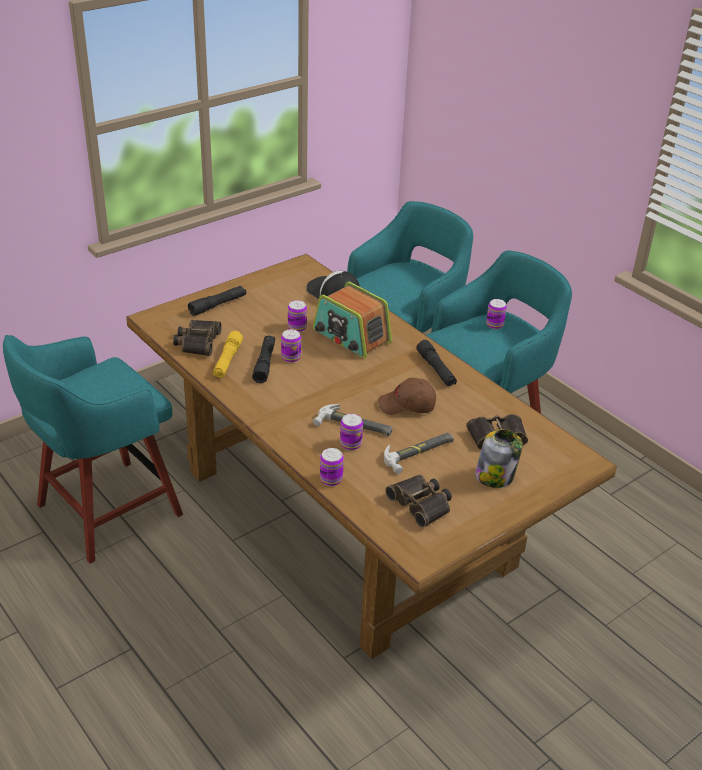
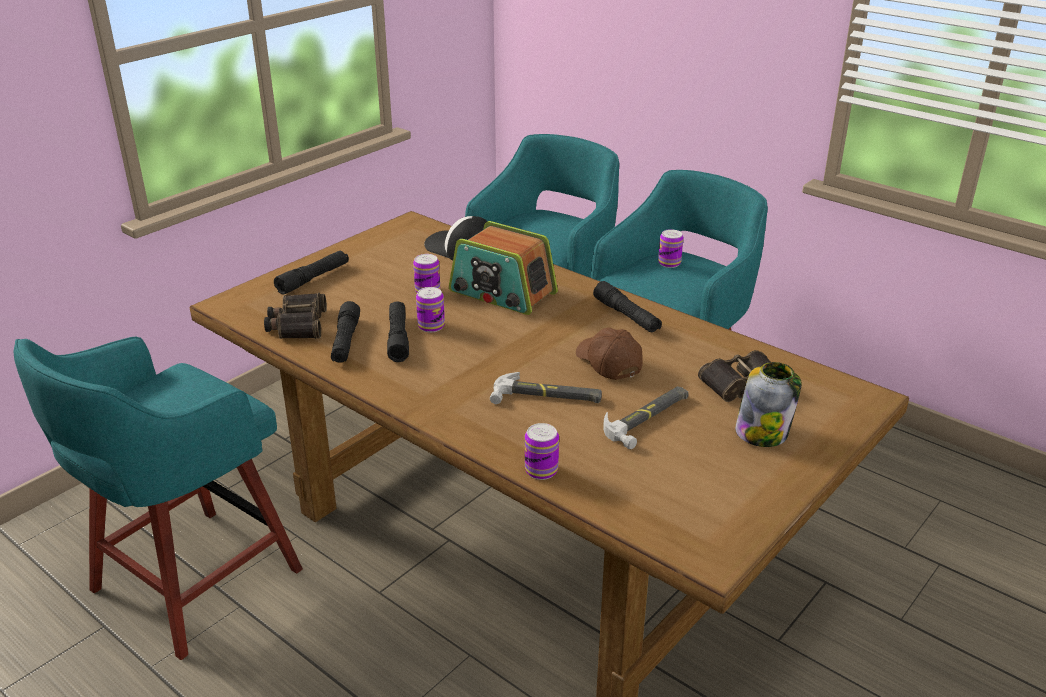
camera: 10 degrees left, 5 degrees down
(227, 361) = (345, 341): yellow flashlight -> black flashlight
(350, 444) = (551, 420): can -> none
(407, 405) = (607, 363): brown cap -> brown cap turned 75 degrees clockwise
(422, 504) = (681, 483): binoculars -> none

